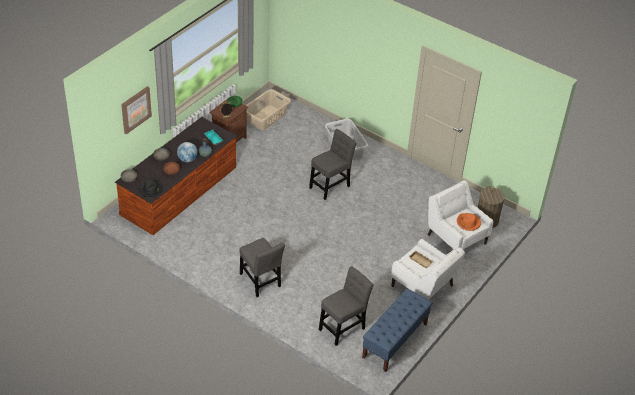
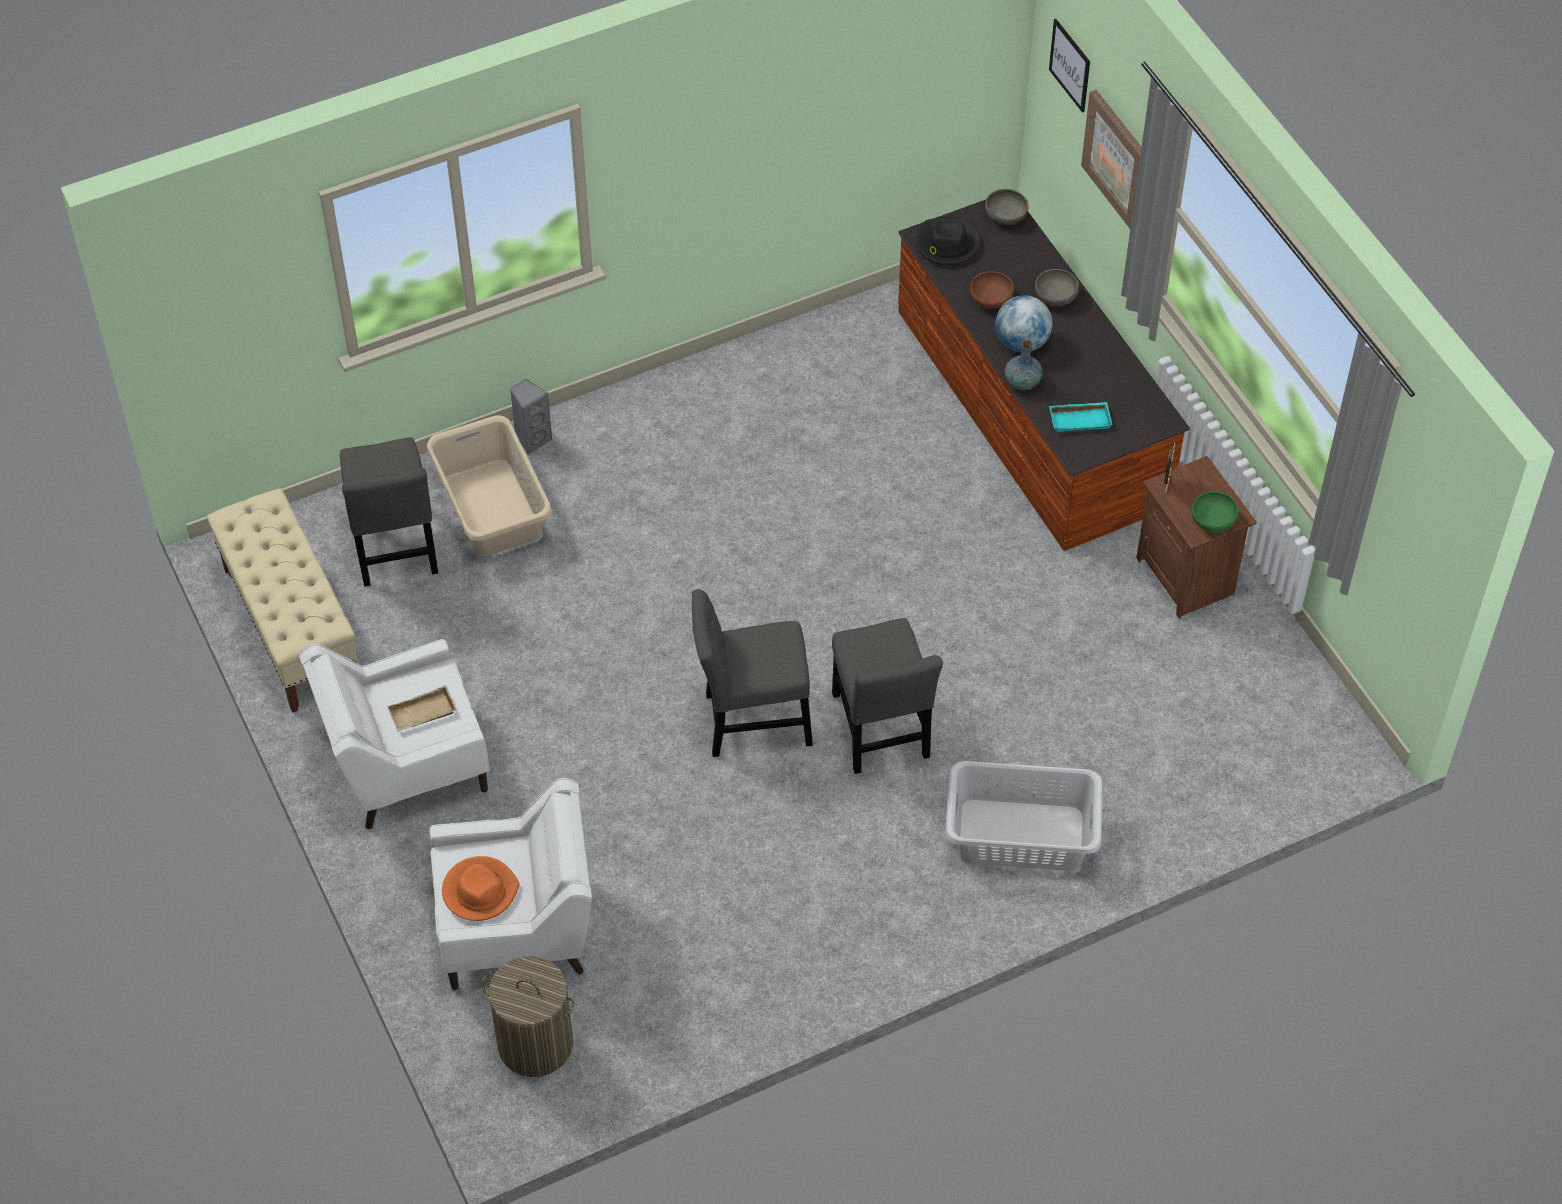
camera: 120 degrees right, 10 degrees up
(108, 116) = (1070, 65): none -> picture
(261, 282) = (628, 452): grey chair -> grey chair (751, 721)
(265, 117) = (1251, 698): beige laundry basket -> beige laundry basket (493, 507)
(271, 310) = (532, 439): none -> grey speaker
(395, 341) = (291, 626): blue bench -> beige bench

